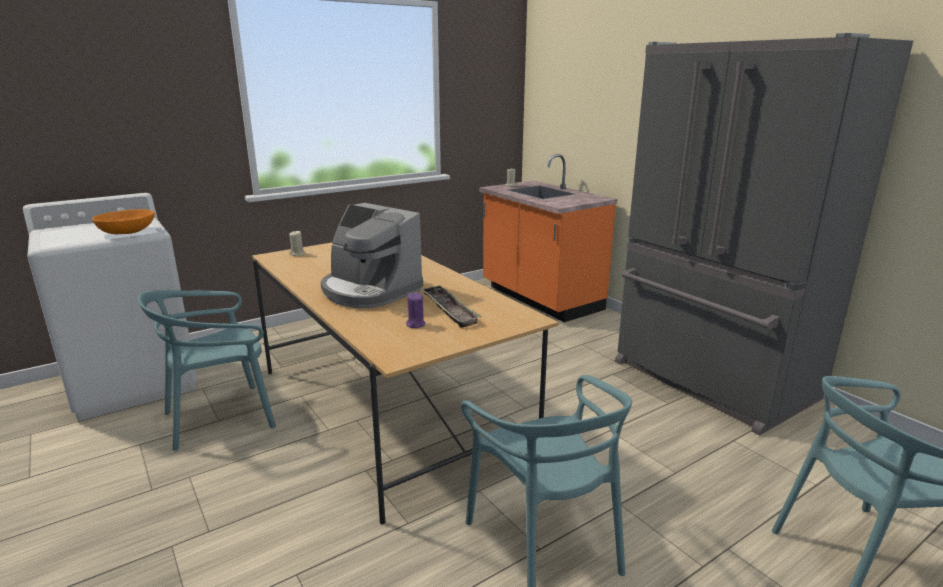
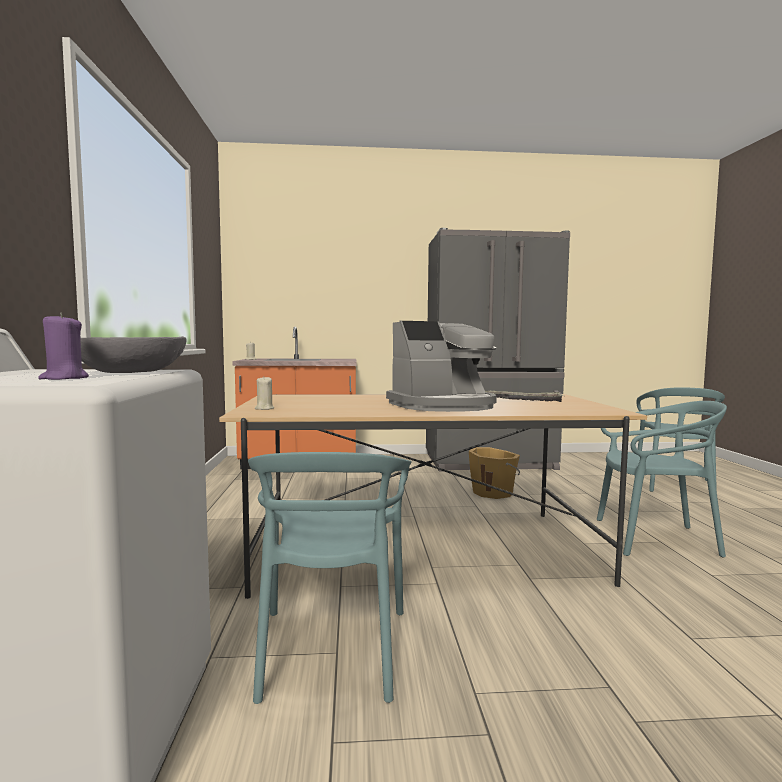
camera: 60 degrees left, 15 degrees down
(127, 232) = (130, 372): orange bowl -> grey bowl
(415, 324) = (545, 405): purple candle -> purple candle (64, 378)
(585, 408) = (493, 492): none -> orange bucket

